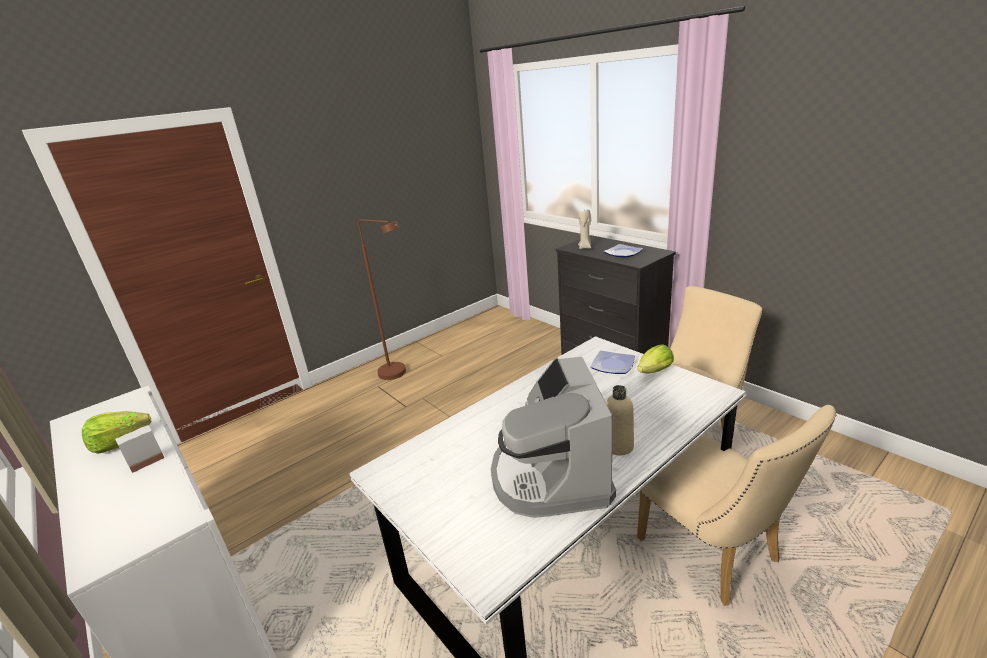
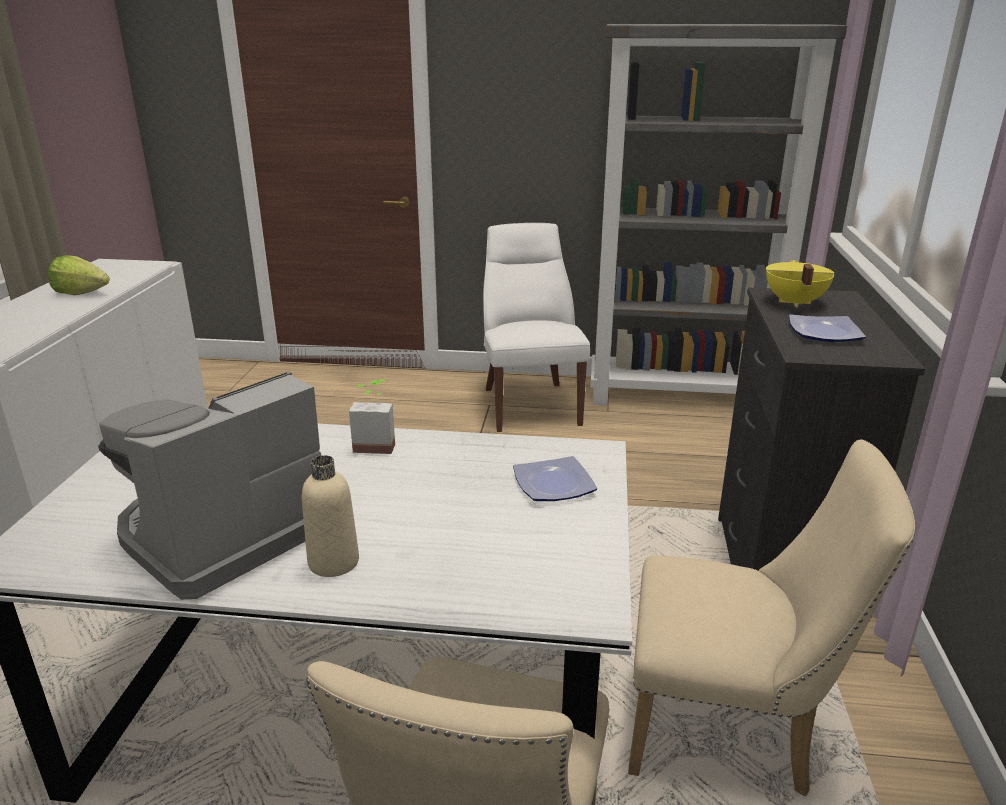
camera: 45 degrees right, 0 degrees up
(145, 459) = (63, 311): potted plant -> potted plant (376, 444)
(399, 374) = (530, 404): brown floor lamp -> white chair
(463, 331) = (681, 396): none -> grey bookcase
(585, 247) = (793, 302): beige candle -> yellow cooking pot
(653, 372) = (576, 526): lettuce -> none

